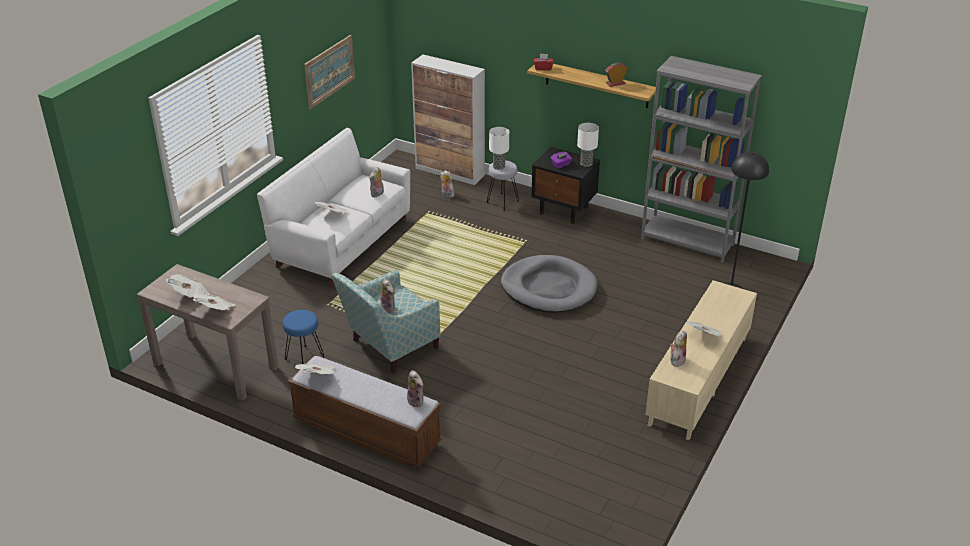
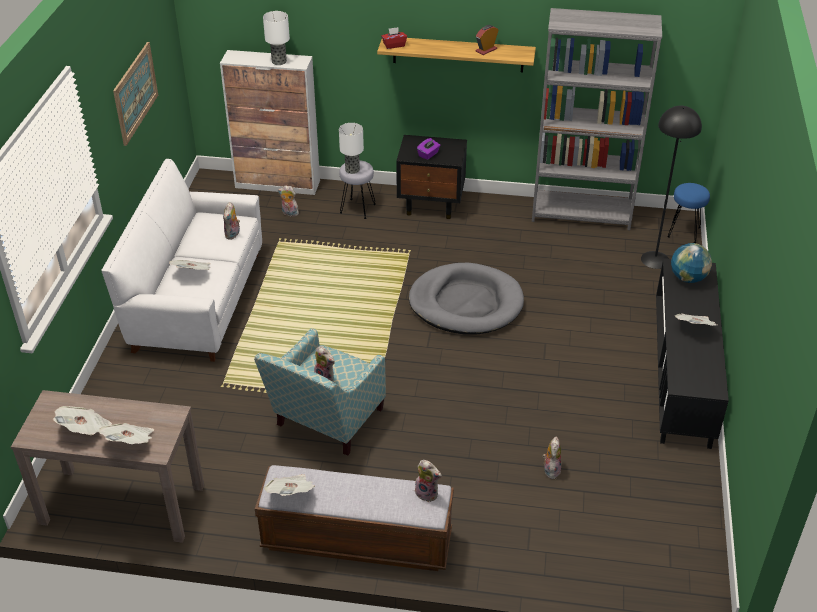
camera: 20 degrees left, 5 degrees up
(304, 358) = (231, 464): blue stool -> blue stool (684, 232)
(586, 163) = (455, 147): table lamp -> table lamp (279, 61)
(676, 360) = (683, 364): plush toy -> plush toy (550, 469)
(698, 380) = (682, 374): beige tv stand -> black tv stand
(724, 299) = (688, 278): none -> globe

